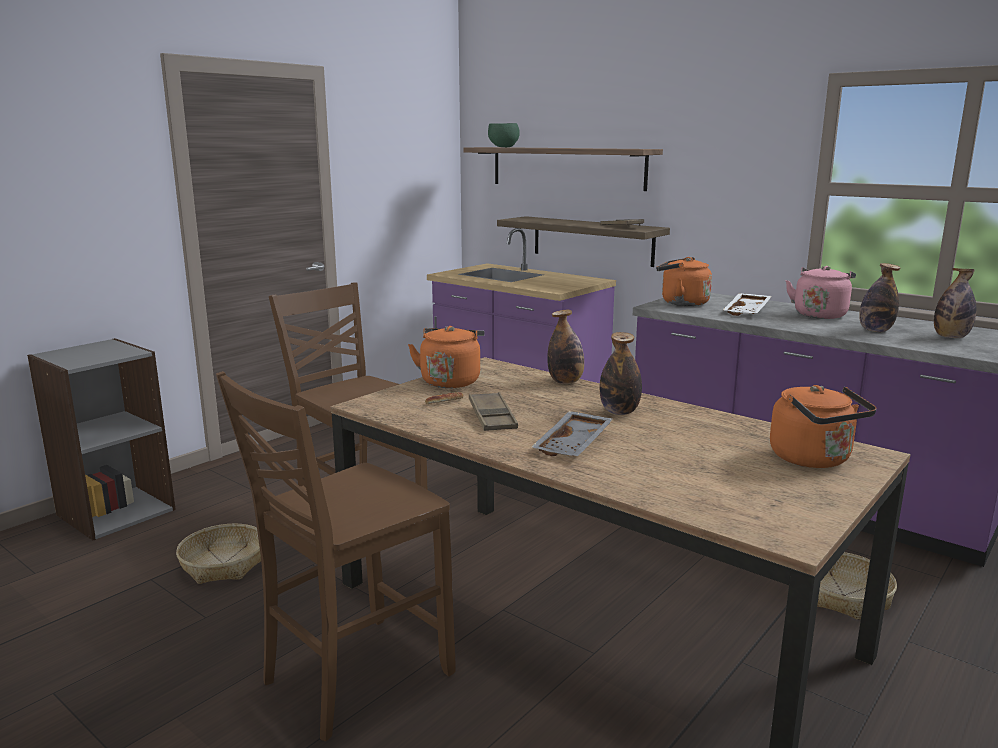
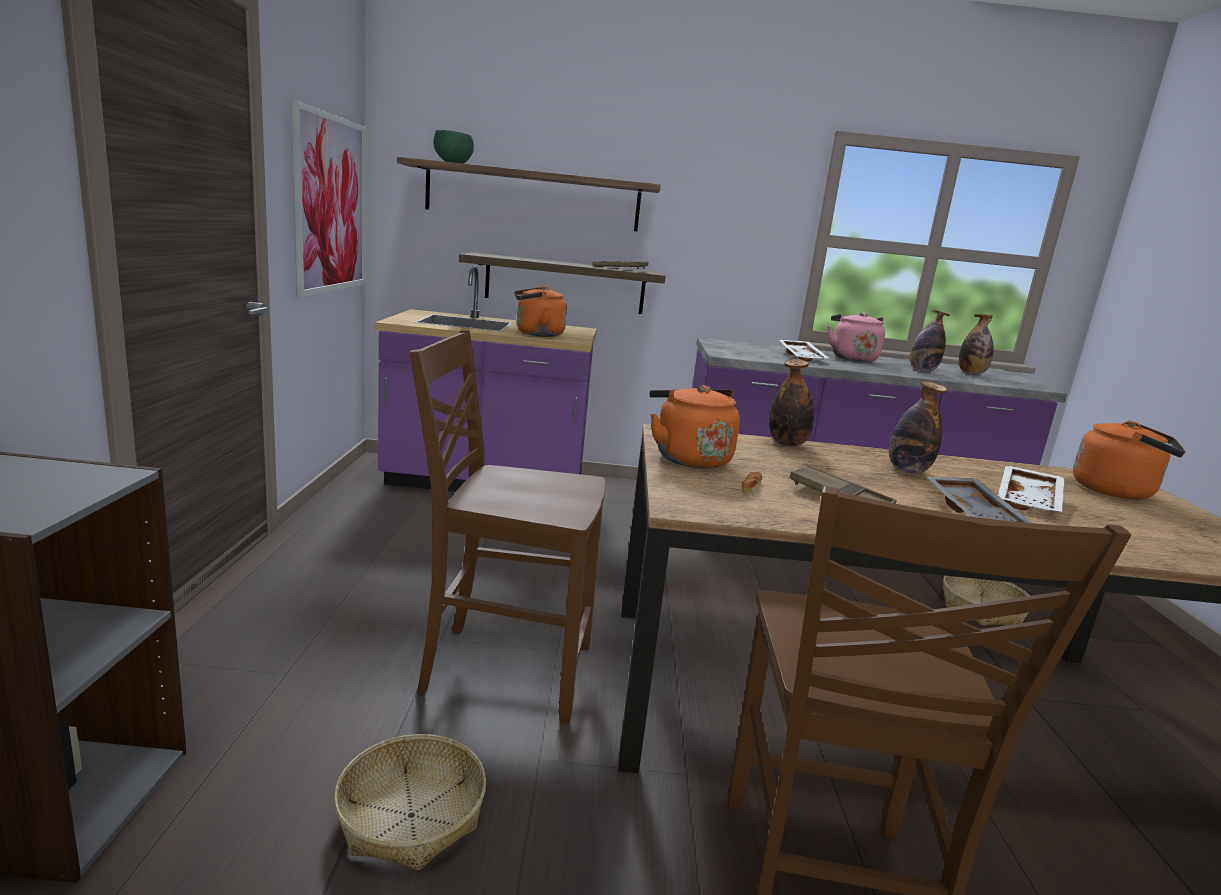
camera: 40 degrees left, 0 degrees up
(411, 189) = (331, 205): none -> picture
(668, 447) = (1030, 501): none -> white tray
(681, 303) = (734, 351): orange kettle -> orange kettle (536, 334)

